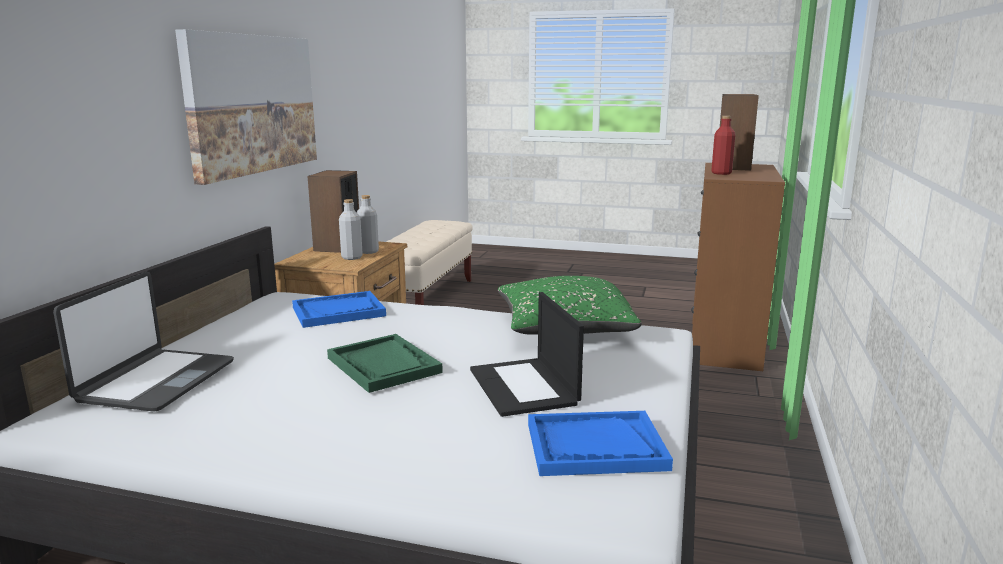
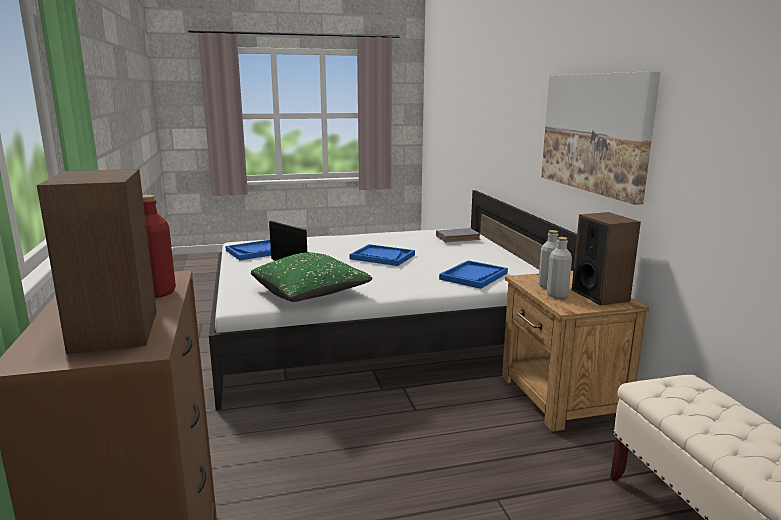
camera: 150 degrees right, 0 degrees up
(156, 381) = (458, 238): laptop -> grey book
(384, 365) = (382, 257): green tray -> blue tray

